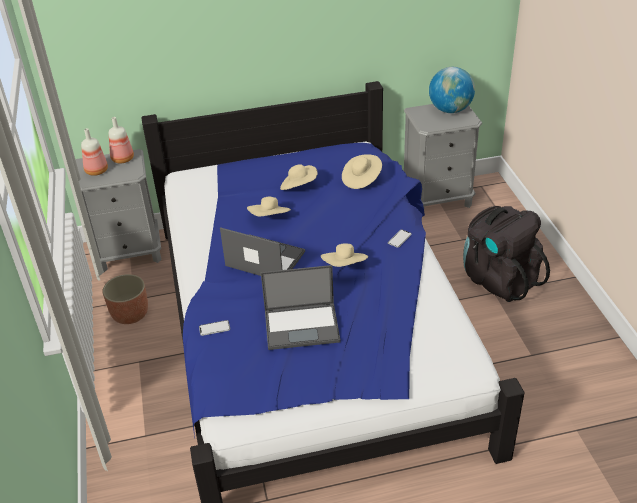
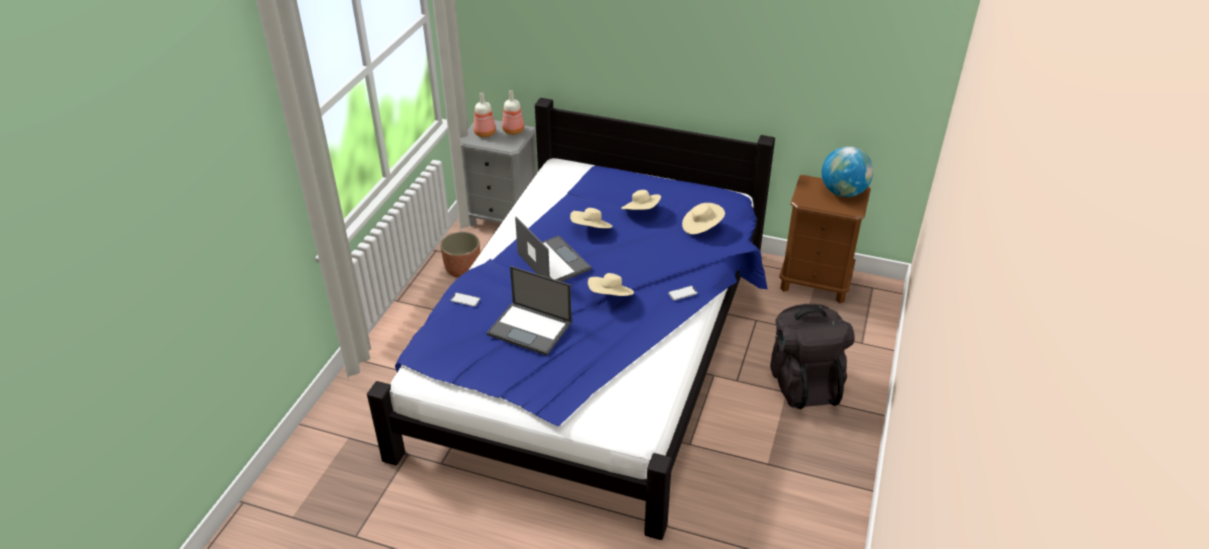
camera: 30 degrees right, 0 degrees up
(438, 199) = (815, 282): grey nightstand -> brown nightstand

